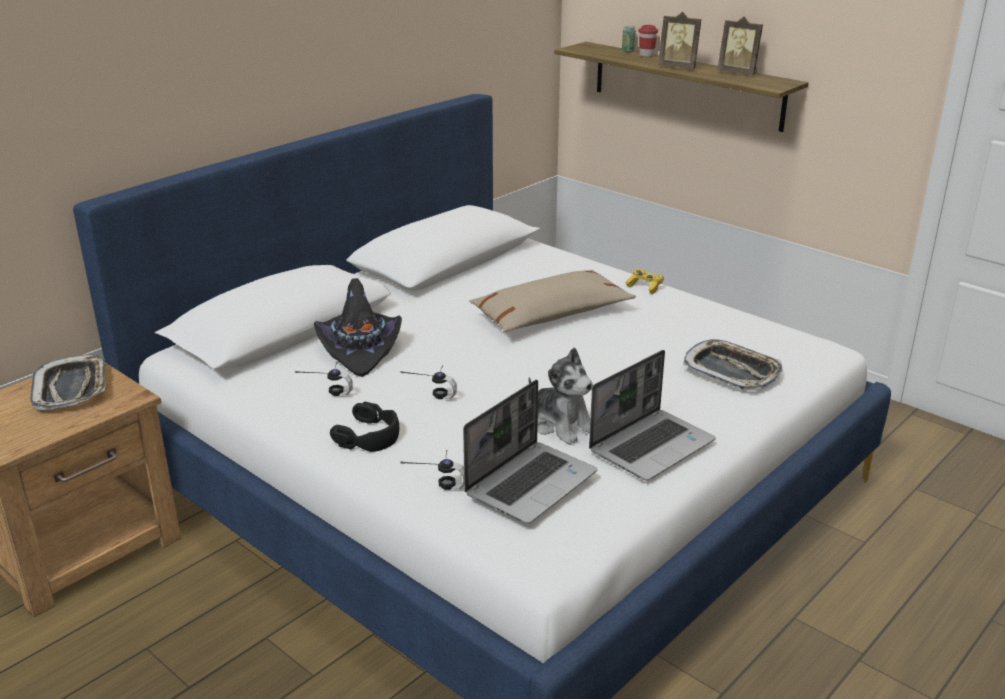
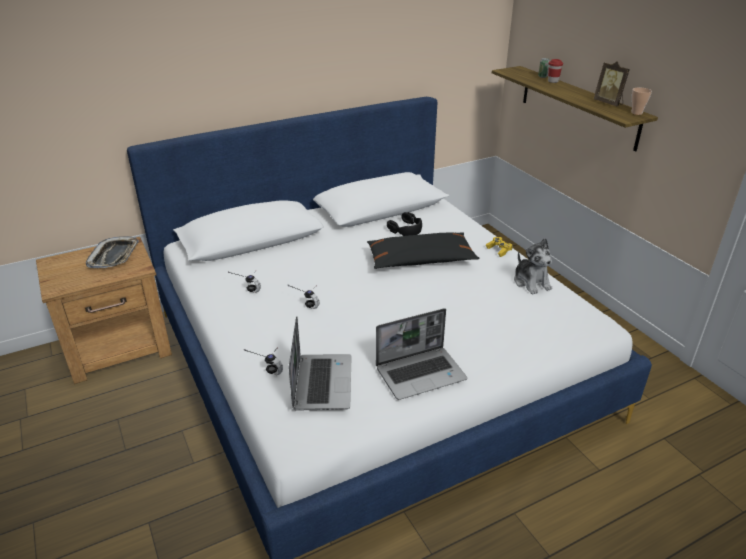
camera: 20 degrees right, 5 degrees up
(360, 349) = (286, 262): black hat -> none
(369, 436) = (250, 324): black headphones -> black headphones (406, 229)
(531, 483) = (321, 382): laptop -> laptop turned 60 degrees counterclockwise
(551, 315) = (420, 260): beige pillow -> black pillow
(561, 425) = (370, 344): plush toy -> plush toy (531, 282)
(678, 67) = (567, 93): picture frame -> none
(732, 371) = (516, 328): tray -> none
(781, 80) = (636, 113): none -> cup

